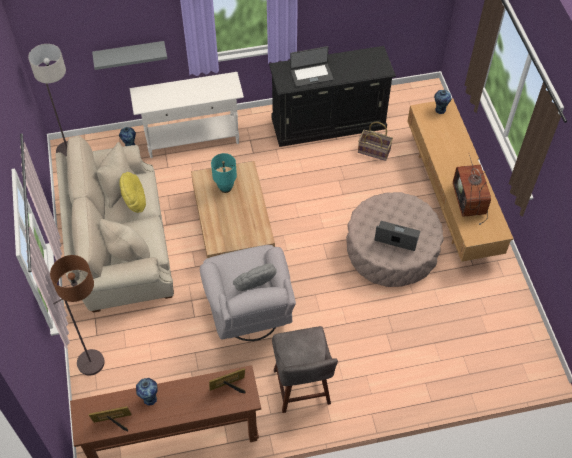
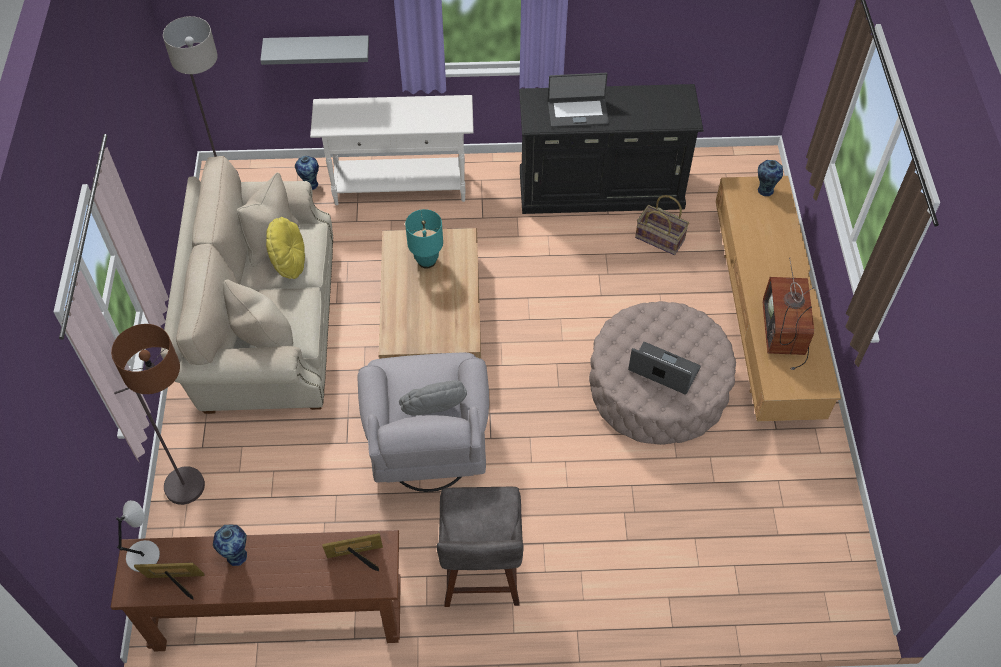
camera: 10 degrees right, 0 degrees up
(88, 408) = (144, 554): none -> grey table lamp

